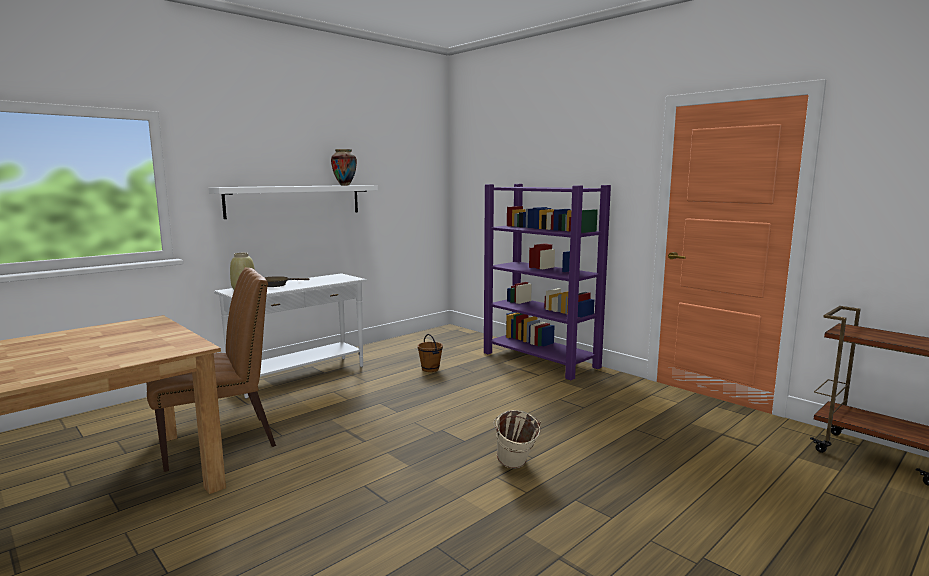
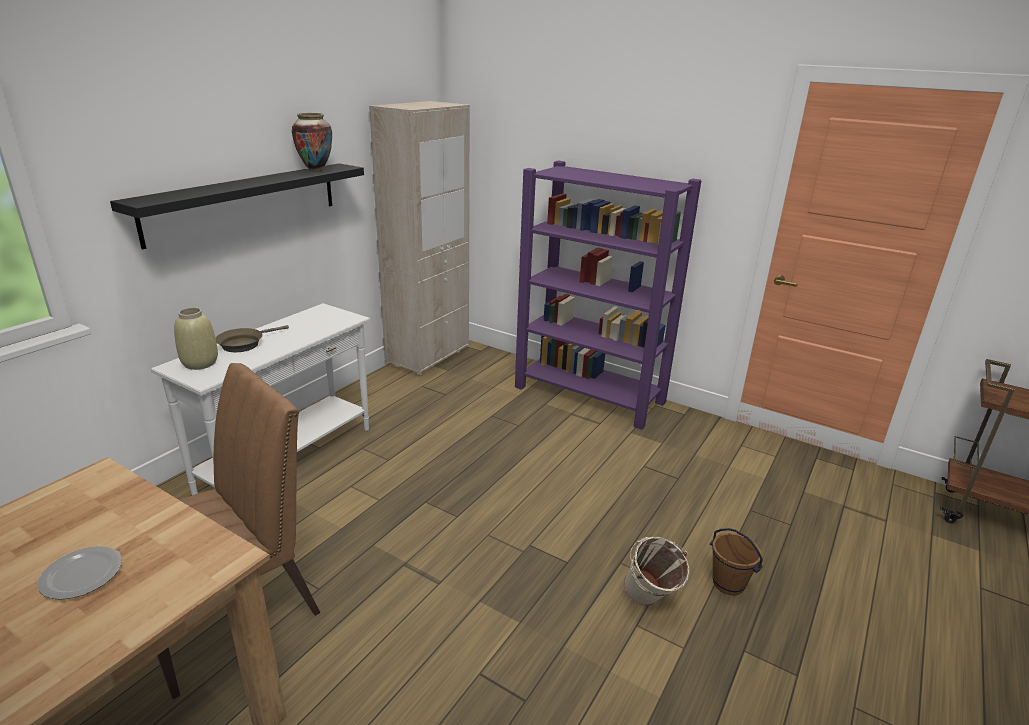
camera: 15 degrees left, 15 degrees up
(117, 345) = (82, 574): none -> plate
(295, 200) = (245, 202): white shelf -> black shelf
(428, 335) = (429, 358): none -> beige cabinet
(430, 369) = (462, 426): brown bucket -> brown bucket (728, 583)

